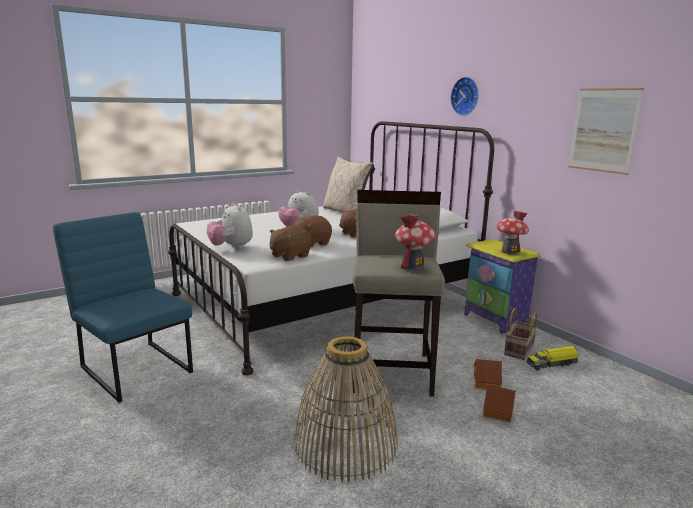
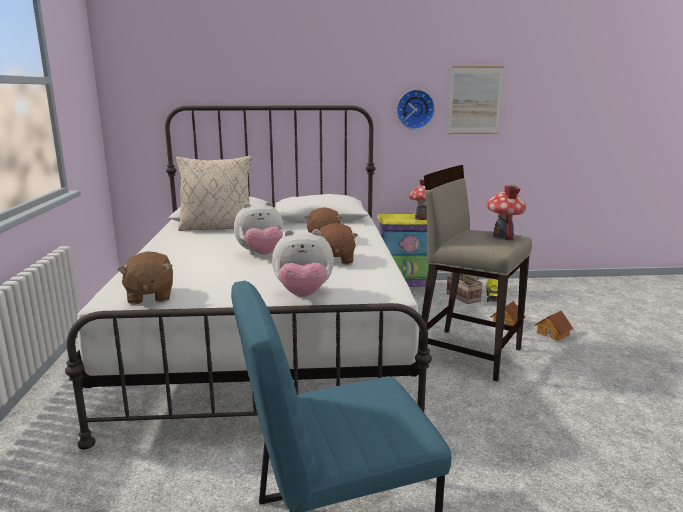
camera: 60 degrees left, 0 degrees up
(289, 256) = (375, 275): brown plush toy -> brown plush toy (149, 296)
(345, 444) = (586, 408): basket -> none
(466, 96) = (322, 72): wall clock -> wall clock (415, 109)

